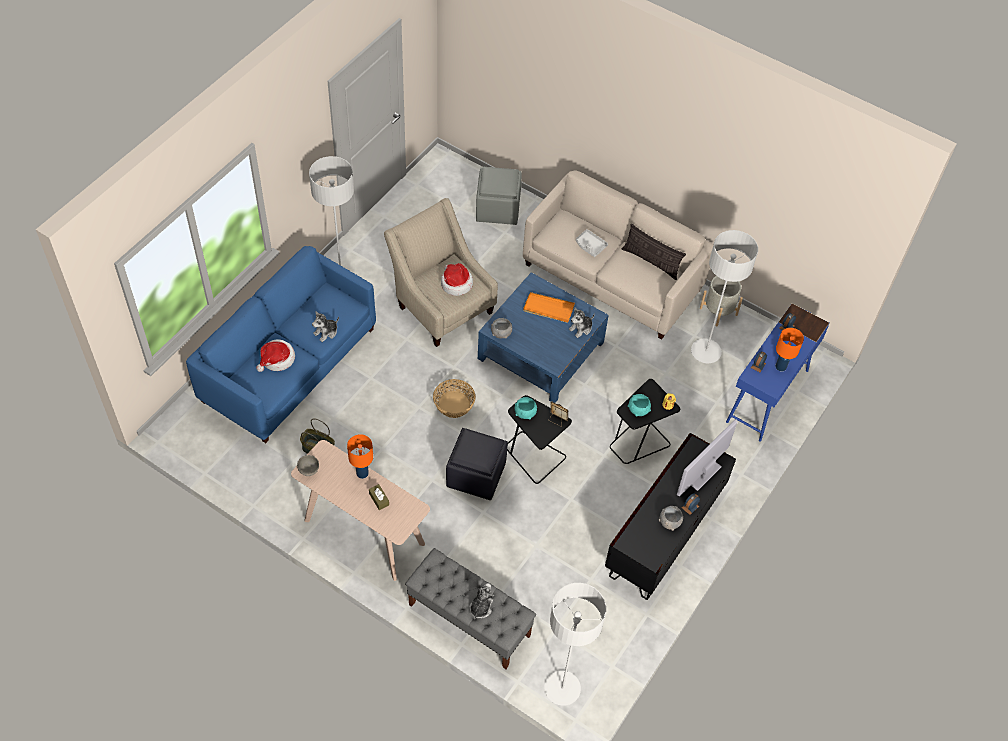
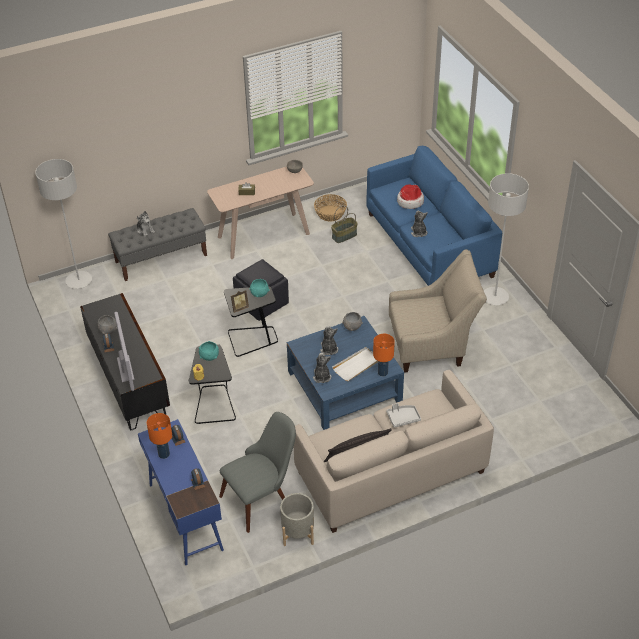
camera: 125 degrees right, 10 degrees down
(362, 473) = (272, 192): orange table lamp -> orange table lamp (383, 373)
(454, 405) = (330, 315): basket -> basket (330, 213)
(456, 283) = (420, 319): hat -> none
(497, 209) = (523, 426): grey ottoman -> none
(543, 338) = (329, 349): none -> plush toy
(548, 309) = (356, 365): orange tray -> white tray
(705, 352) = (262, 497): grey floor lamp -> grey chair

